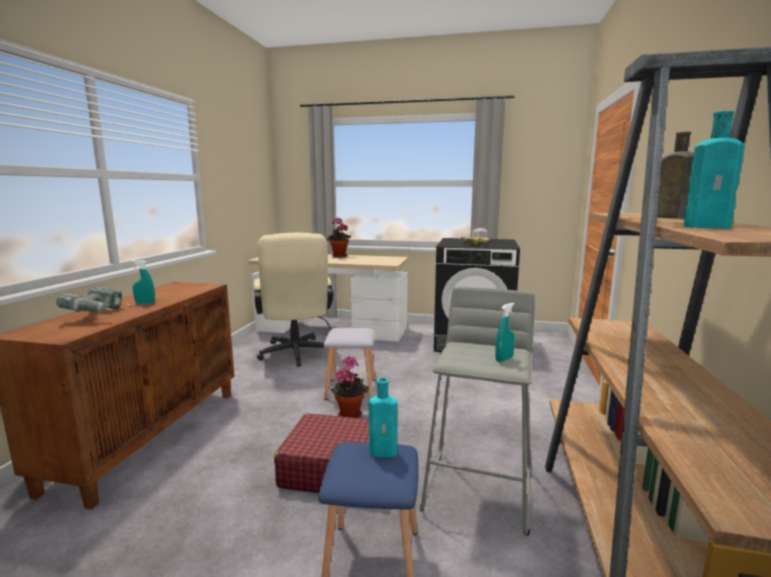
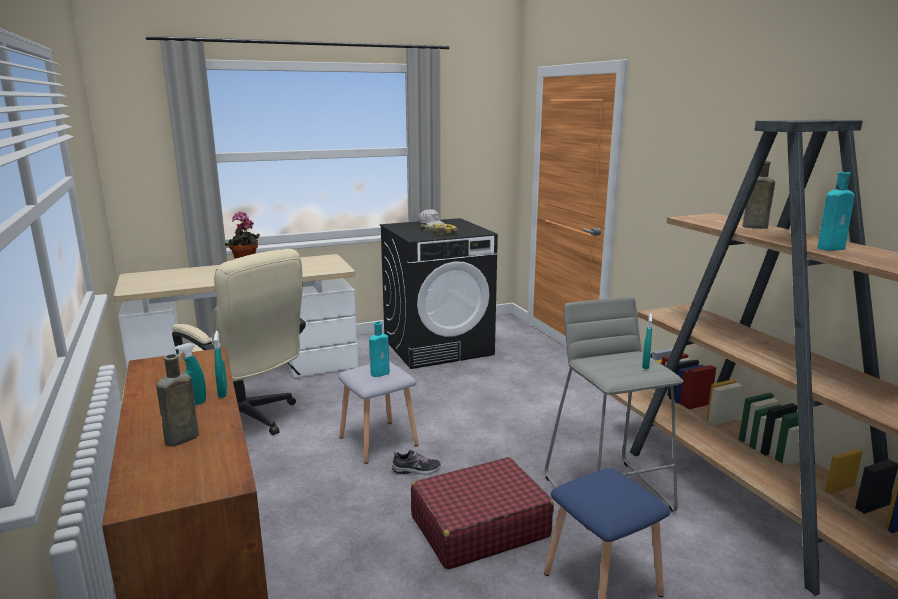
camera: 35 degrees left, 5 degrees up
(100, 315) = (179, 440): power drill -> brown bottle
(170, 301) = (223, 393): none -> turquoise spray bottle
(350, 415) = (416, 470): potted plant -> shoe
(385, 452) = (608, 480): turquoise bottle -> turquoise bottle (381, 373)

